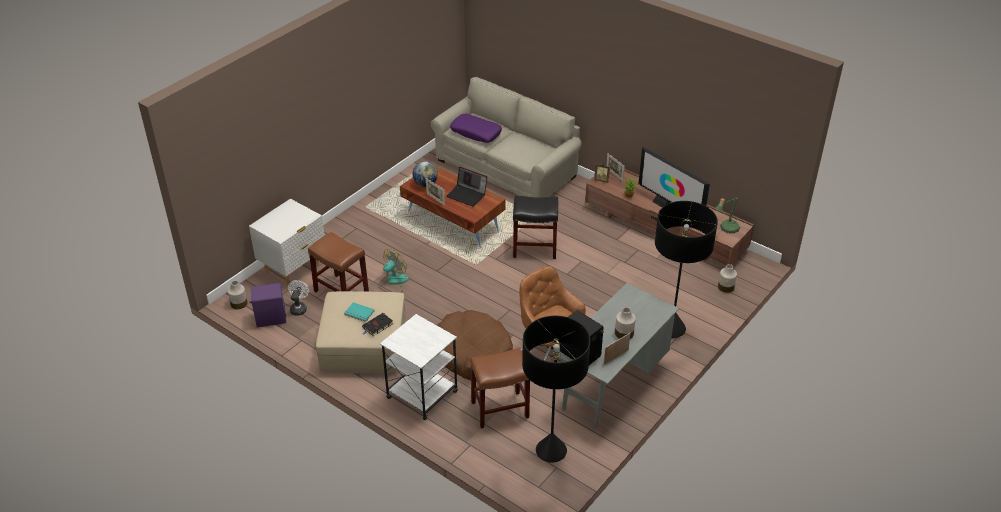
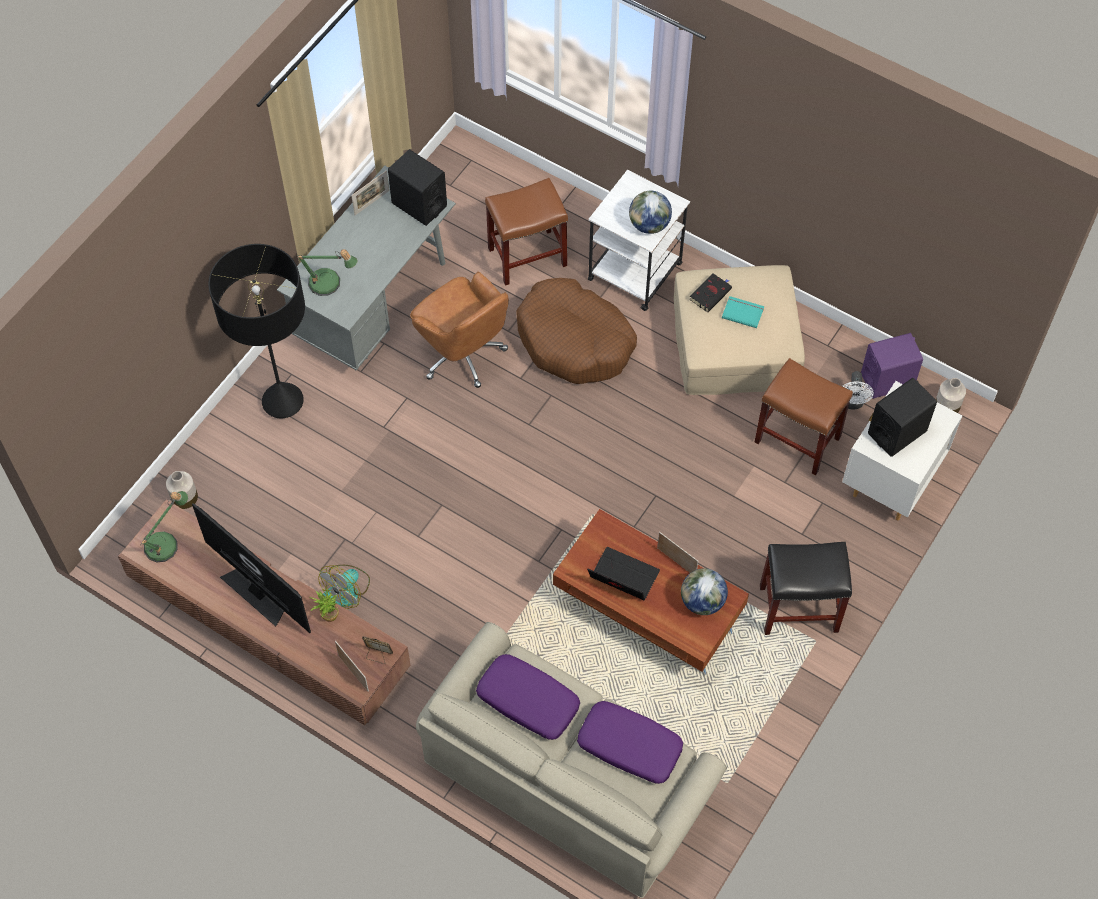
camera: 175 degrees right, 20 degrees up
(291, 220) = (897, 432): none -> black speaker
(393, 282) = (721, 466): fan -> fan (346, 590)
(413, 329) = (649, 225): none -> globe
(524, 148) = (527, 701): none -> purple pillow
(535, 248) = (496, 560): black stool -> black stool (797, 609)
(551, 453) = (457, 203): black floor lamp -> none
(624, 333) = (358, 241): beige vase -> none
(642, 308) = (329, 284): none -> table lamp

